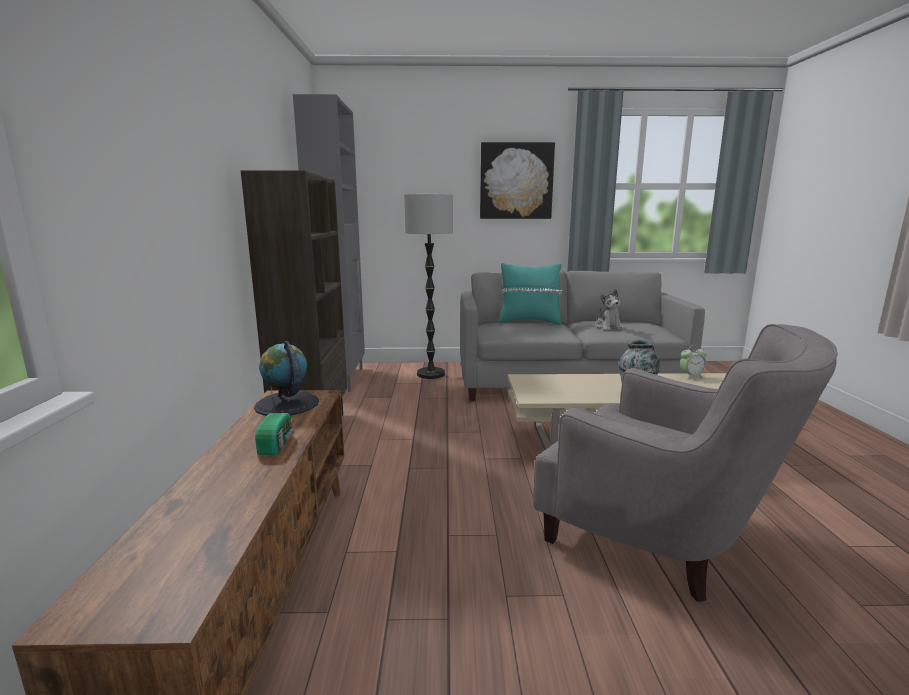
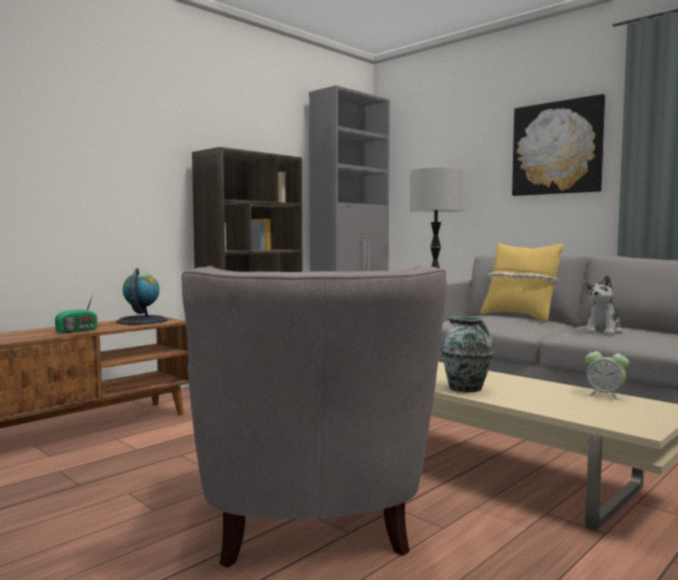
camera: 45 degrees right, 10 degrees down
(529, 322) = (519, 317): turquoise pillow -> yellow pillow

